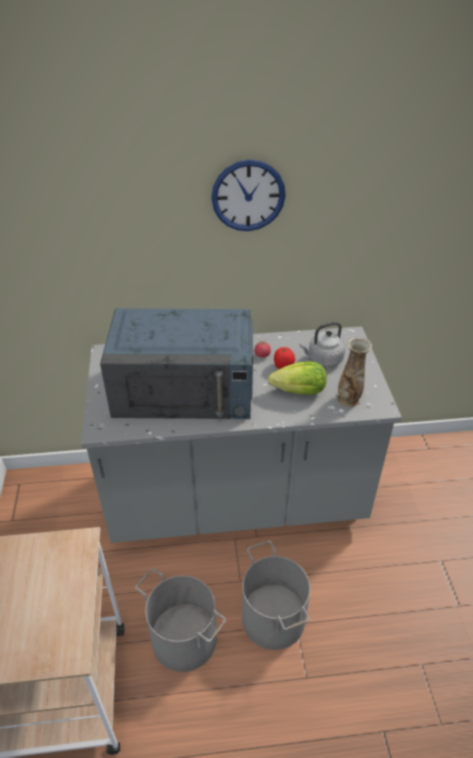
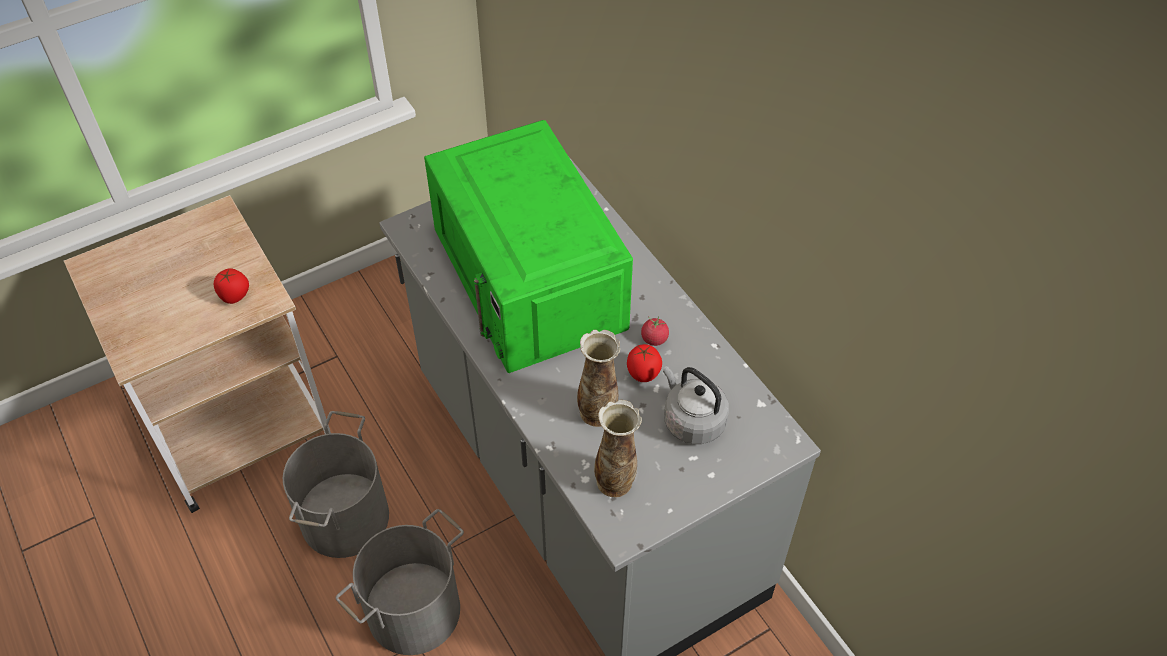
camera: 65 degrees right, 10 degrees up
(62, 562) = (235, 296): none -> tomato
(185, 388) = (530, 278): blue microwave -> green microwave
(248, 196) = (728, 112): wall clock -> none
(299, 391) = (597, 413): lettuce -> vase

